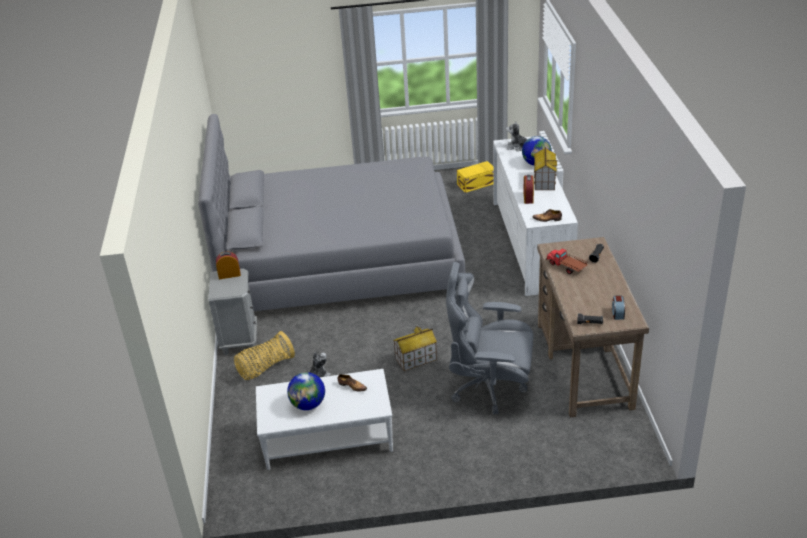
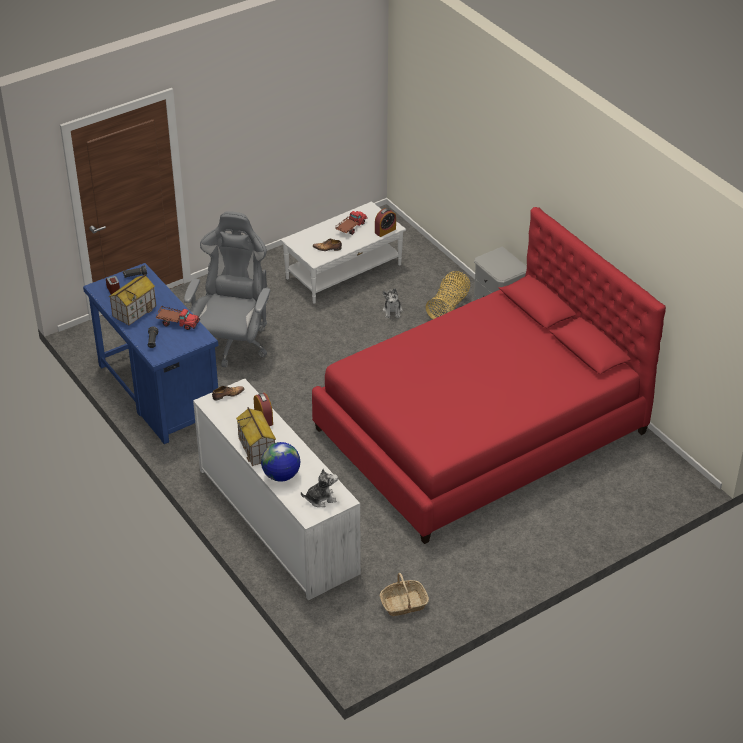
camera: 150 degrees right, 5 degrees up
(229, 275) = (508, 270): alarm clock -> alarm clock (385, 231)
(308, 405) = (351, 227): globe -> toy truck
(339, 261) = (481, 430): grey bed -> red bed
(415, 359) = (319, 352): toy house -> toy house (134, 311)
(477, 184) = (403, 604): yellow storage box -> basket
(492, 388) = (233, 347): grey office chair -> grey office chair turned 60 degrees counterclockwise
(584, 365) = (157, 392): brown desk -> blue desk

